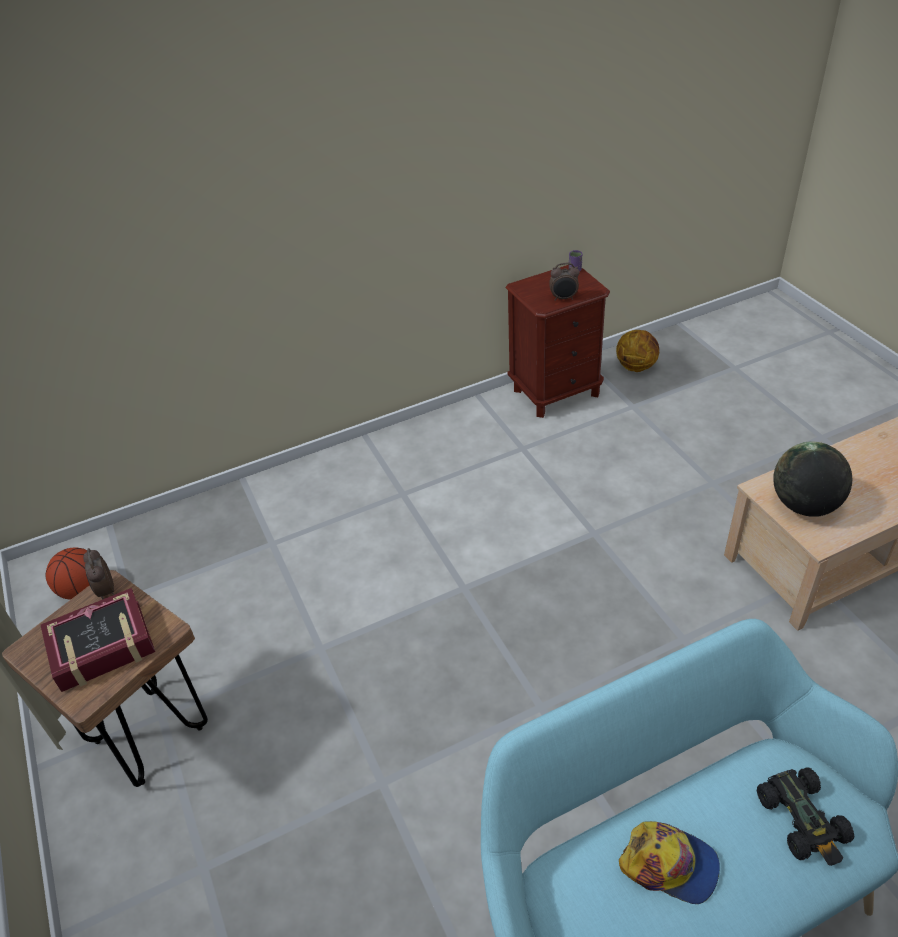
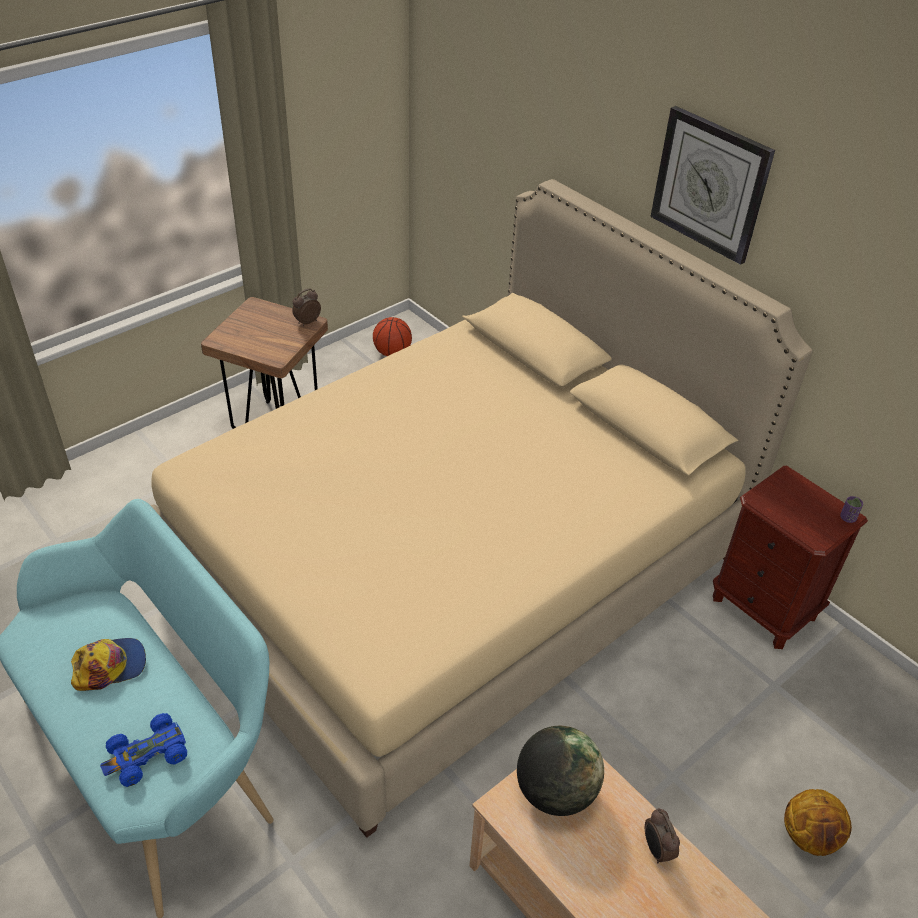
camera: 70 degrees right, 0 degrees up
(102, 646) = (259, 334): book -> none
(344, 111) = (710, 184): none -> wall clock
(458, 586) = (454, 569): none -> beige bed
(563, 298) = (782, 514): alarm clock -> alarm clock (656, 850)
(636, 366) = (855, 683): basketball -> basketball (810, 837)
(670, 864) = (109, 666): cap -> cap turned 120 degrees counterclockwise
(803, 819) = (147, 756): black toy car -> blue toy car

